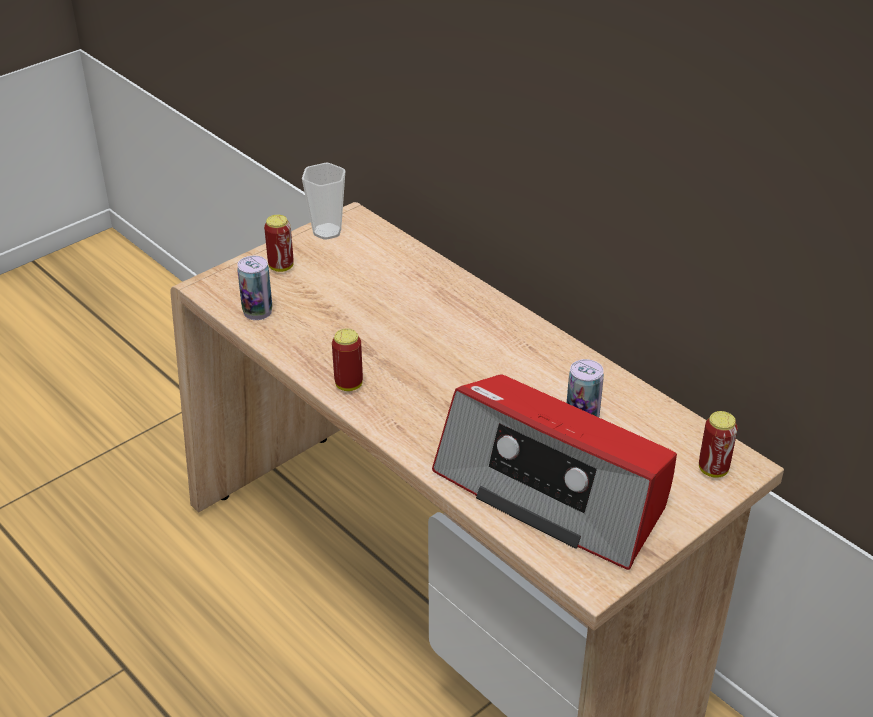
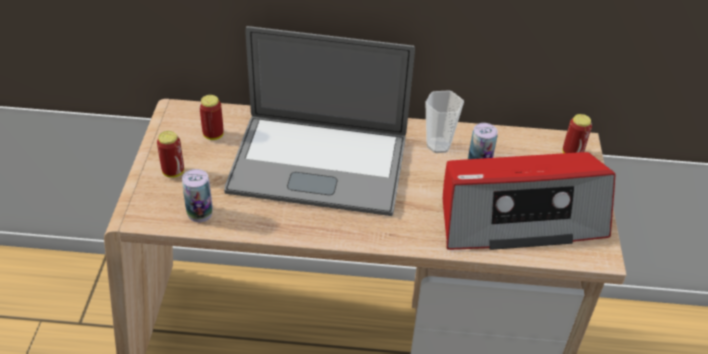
camera: 45 degrees left, 5 degrees up
(327, 231) = (172, 129): cup -> cup (438, 145)
(348, 384) = (326, 226): can -> can (213, 135)
(416, 328) = (318, 164): none -> laptop

